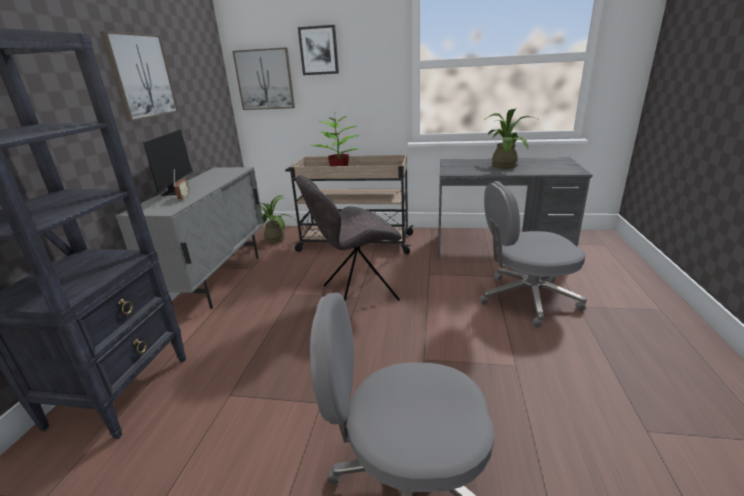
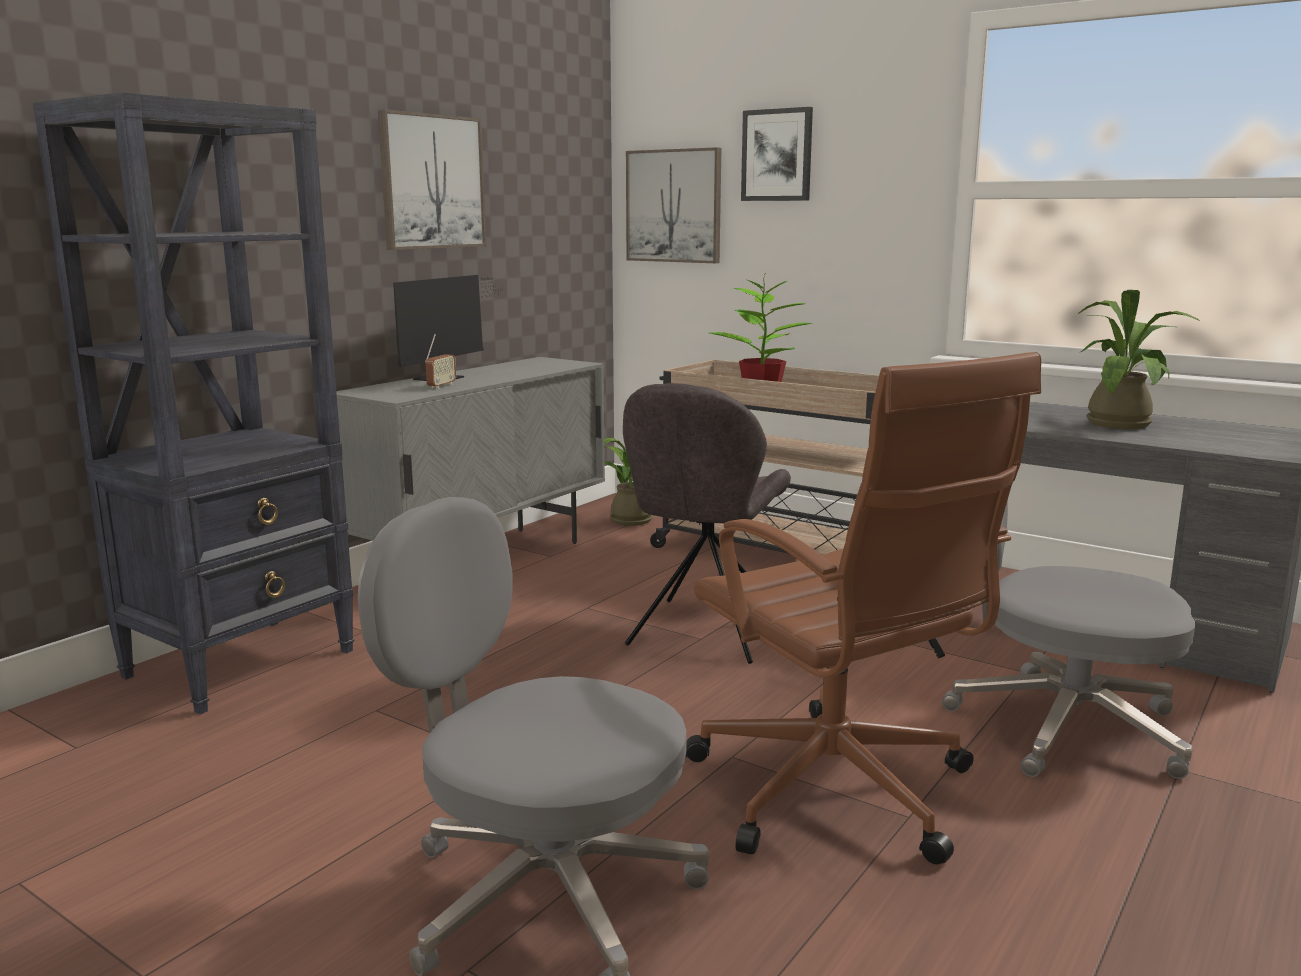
camera: 25 degrees right, 10 degrees down
(356, 293) = (703, 633): grey chair -> grey chair turned 75 degrees counterclockwise
(480, 363) = (837, 793): none -> brown office chair

